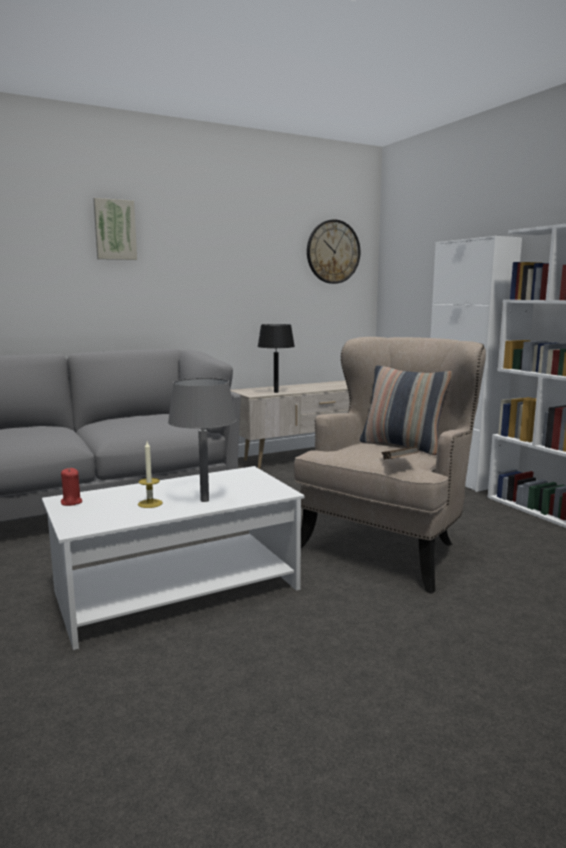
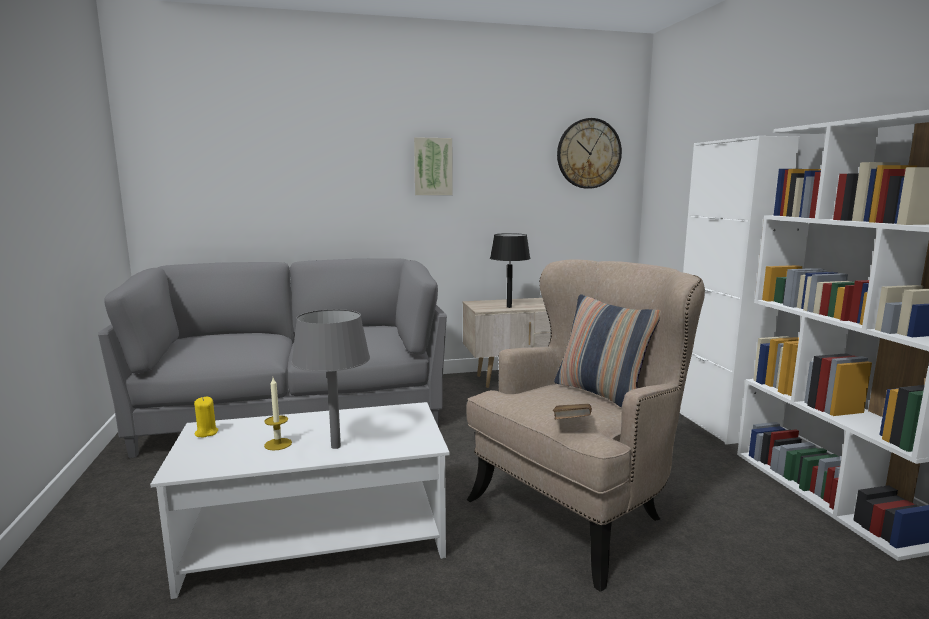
camera: 15 degrees right, 0 degrees up
(71, 502) = (206, 433): red candle -> yellow candle
(115, 230) = (346, 137): picture -> picture (433, 167)

